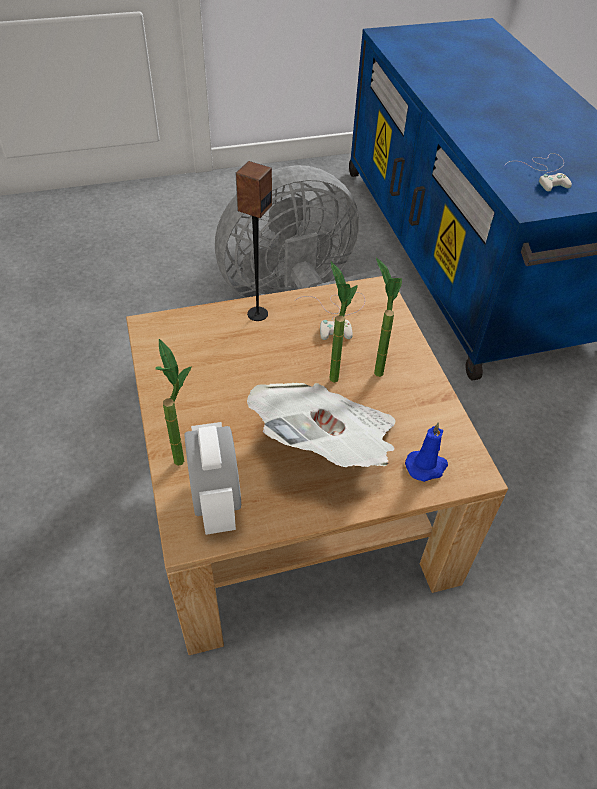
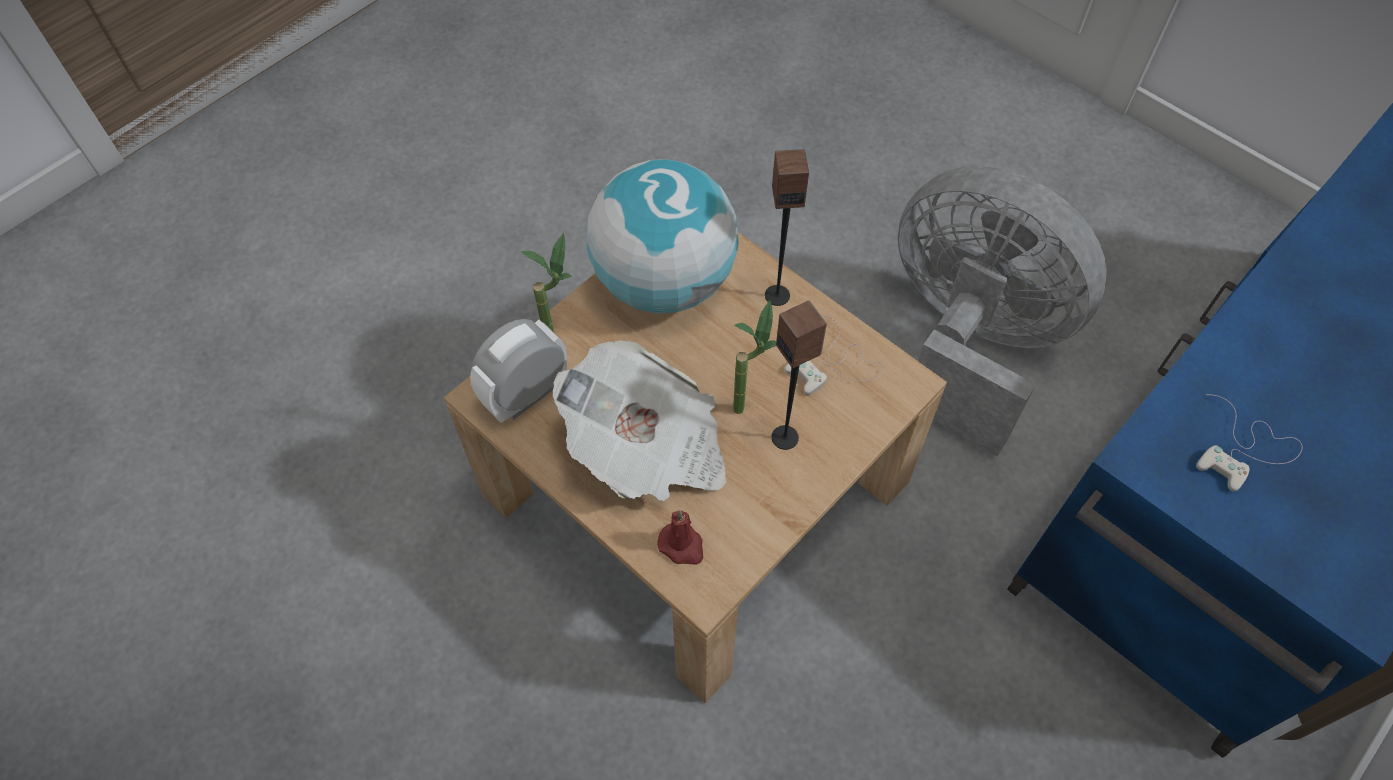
camera: 60 degrees right, 10 degrees up
(189, 365) = (664, 282): none -> globe
(375, 366) = (785, 437): potted plant -> speaker
(426, 466) = (682, 546): blue candle -> red candle

